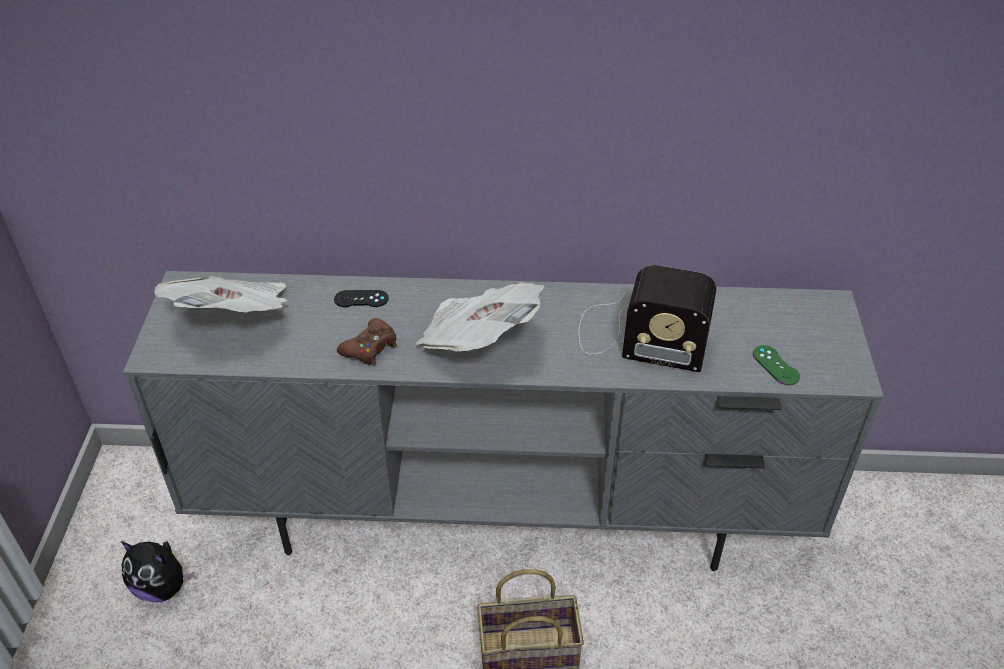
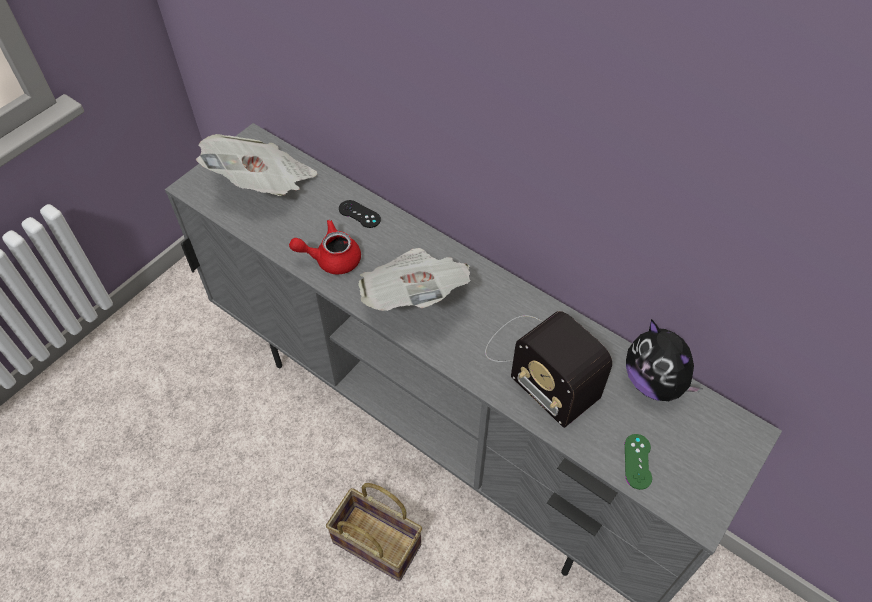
camera: 35 degrees right, 10 degrees up
(162, 587) = (191, 343): plush toy -> plush toy (654, 382)
(370, 348) = (331, 259): brown game controller -> red teapot

